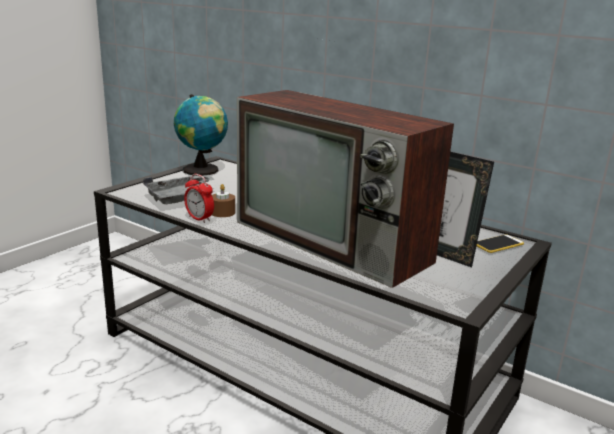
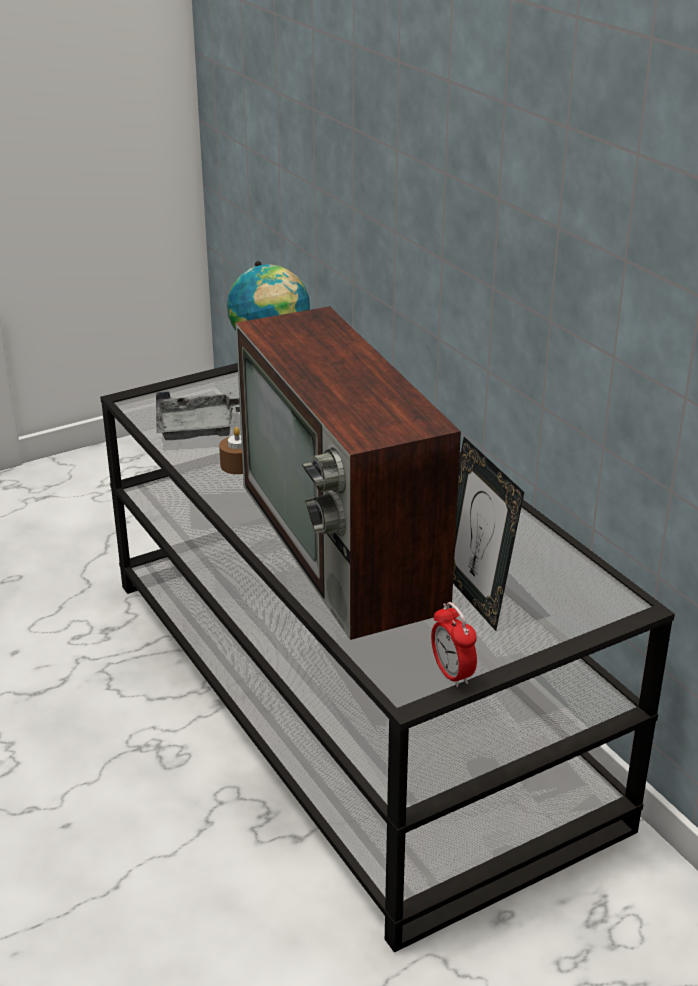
camera: 25 degrees right, 10 degrees up
(199, 219) = (197, 472): alarm clock -> alarm clock (452, 674)
(498, 244) = (581, 600): phone -> none

